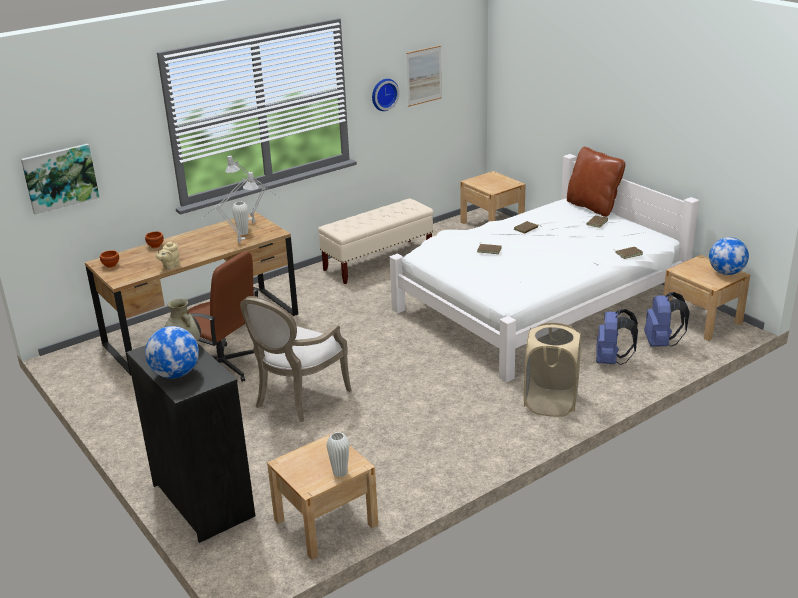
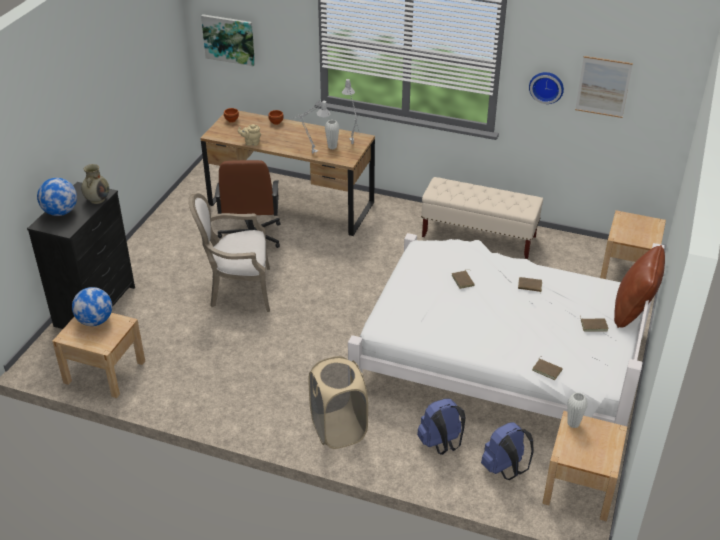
camera: 55 degrees right, 10 degrees up
(340, 473) = (90, 343): white vase -> white vase (573, 423)
(726, 272) = (601, 457): globe -> globe (95, 321)

